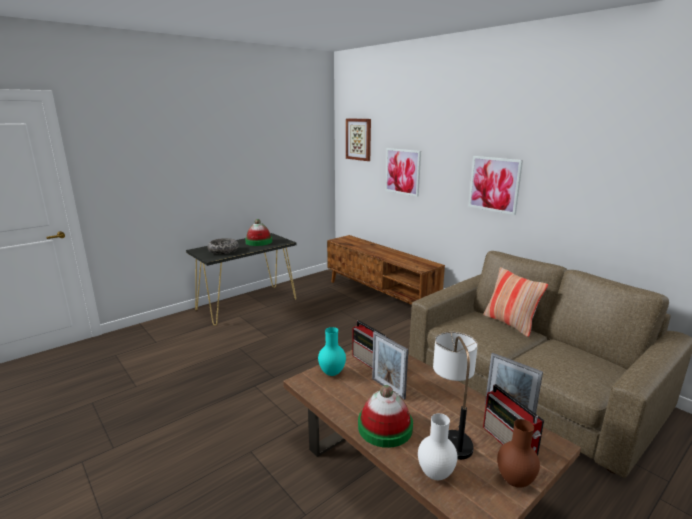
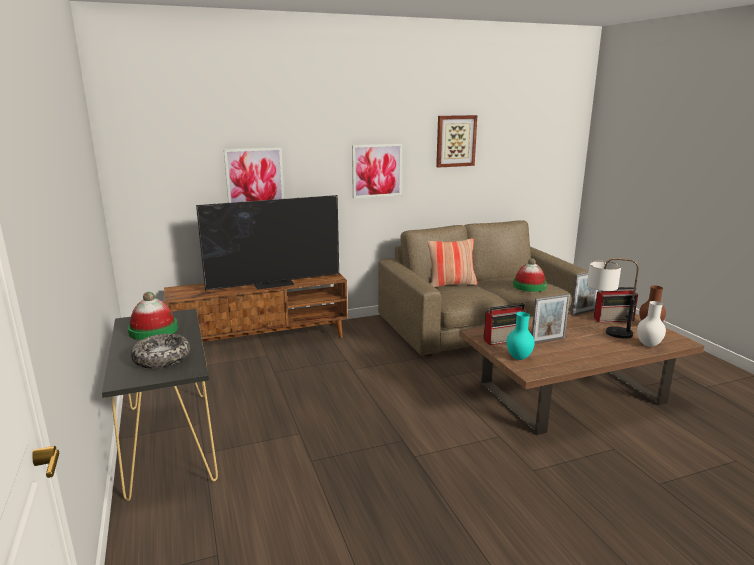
camera: 70 degrees left, 0 degrees up
(359, 139) = (160, 142): picture -> picture (455, 141)
(385, 427) = (600, 350): hat -> hat (529, 286)
(386, 255) = (274, 283): none -> television

